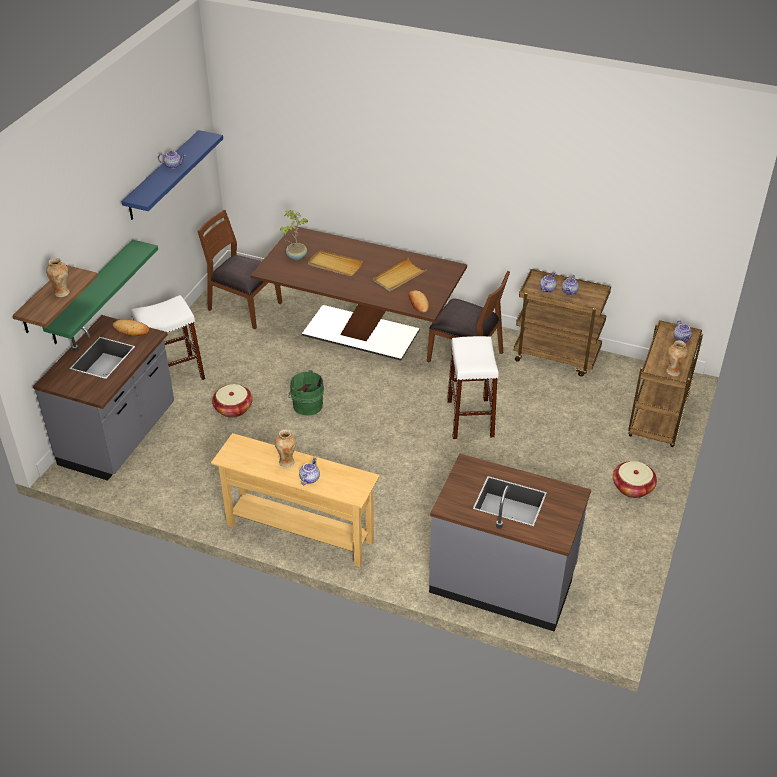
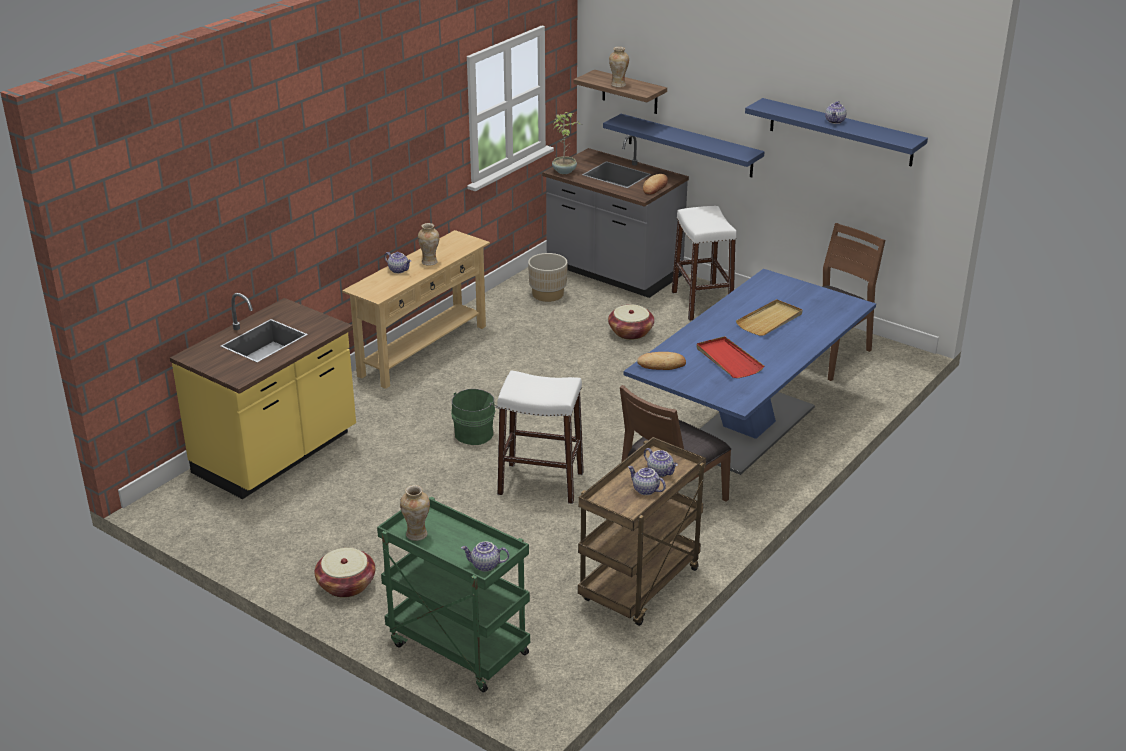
camera: 105 degrees right, 10 degrees down
(92, 292) = (690, 145): green shelf -> blue shelf
(171, 472) = (547, 294): none -> beige planter
(296, 256) = (797, 298): potted plant -> potted plant (564, 171)
(306, 405) = (617, 375): green bucket -> green bucket (475, 433)
(360, 333) = (747, 429): brown dining table -> blue dining table
(399, 277) = (728, 360): beige tray -> red tray
(503, 581) = (277, 455): grey counter -> yellow counter
(657, 421) = (456, 648): brown cart -> green cart

